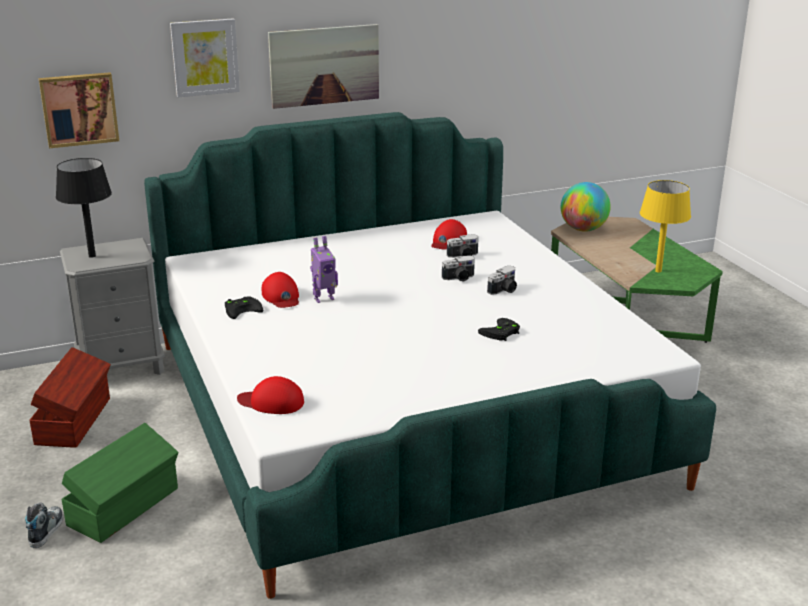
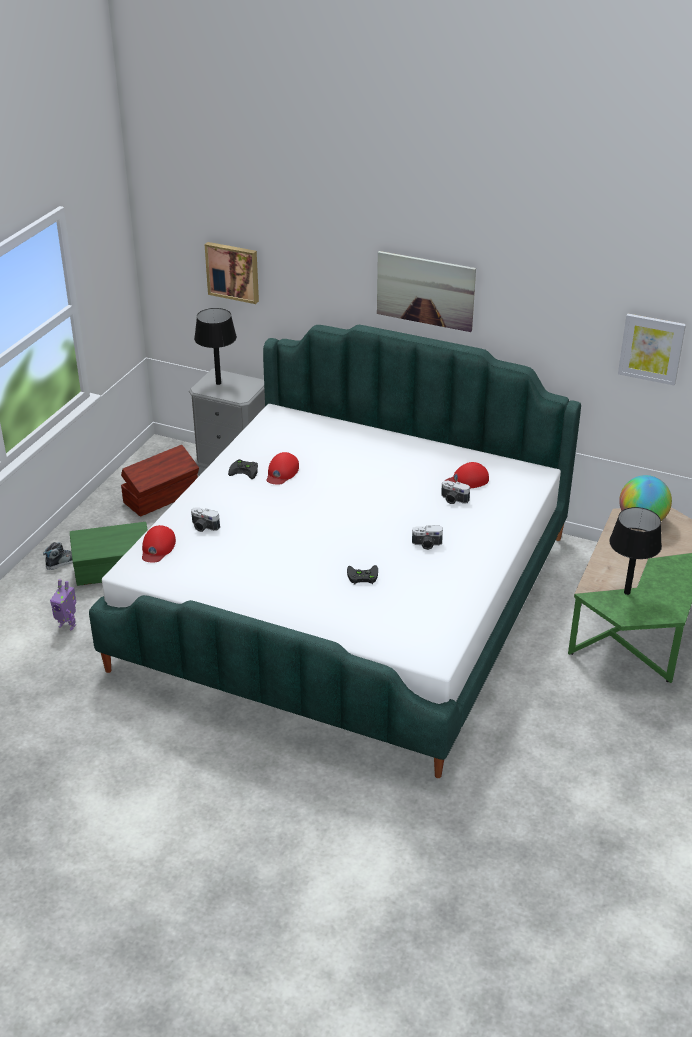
camera: 45 degrees right, 10 degrees up
(205, 57) = (327, 258): picture -> picture (651, 348)
(271, 402) = (157, 548): red cap -> red cap turned 135 degrees counterclockwise
(323, 298) = (303, 487): toy robot -> toy robot (68, 625)
(459, 278) = (415, 518): camera -> camera (204, 527)
(658, 271) = (626, 592): yellow table lamp -> black table lamp

